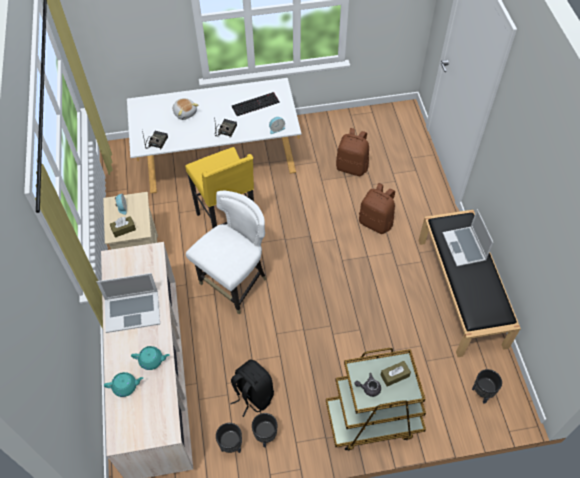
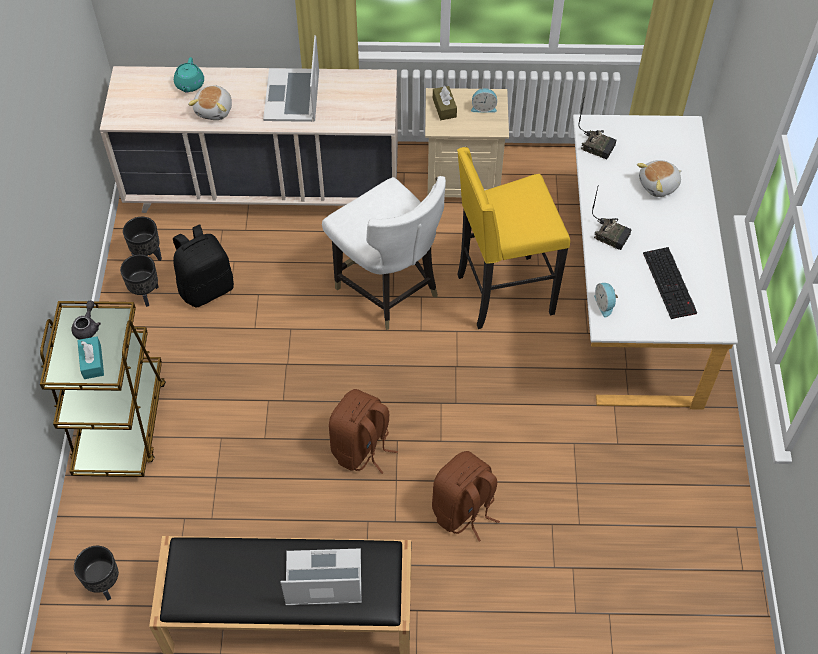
camera: 100 degrees right, 0 degrees up
(152, 360) = (215, 110): turquoise teapot -> plush toy
(352, 167) = (598, 500): brown backpack -> brown backpack (361, 448)
(394, 375) = (92, 362): brown tissue box -> turquoise tissue box

